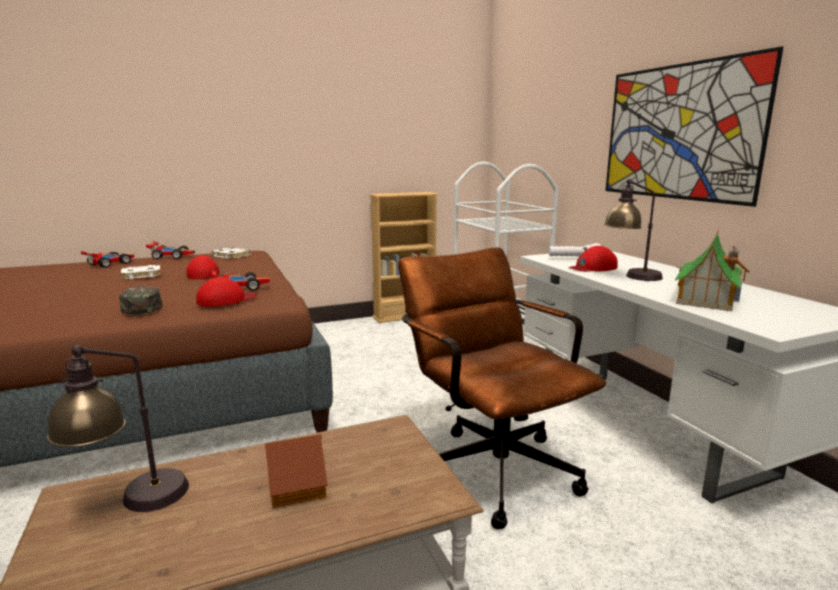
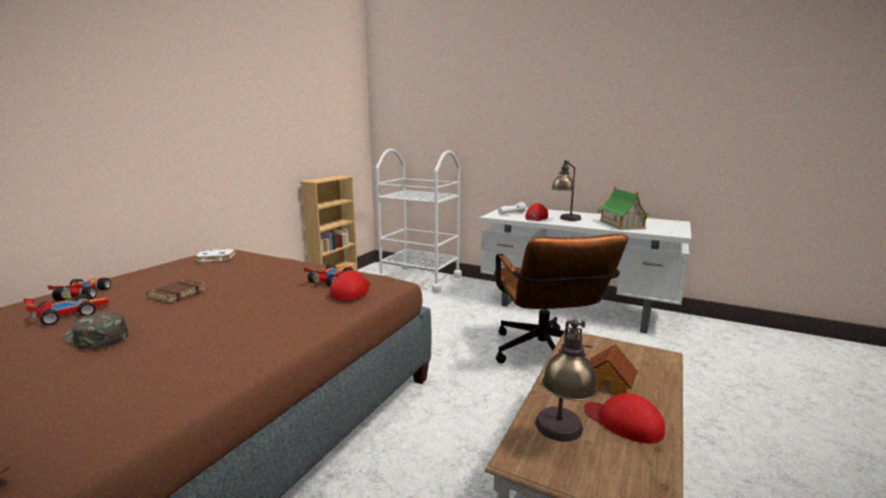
camera: 40 degrees left, 0 degrees up
(142, 275) = (177, 294): white book -> brown book
(142, 307) = (289, 317): green cap -> green cap (95, 338)
(171, 256) = (143, 271): toy car -> toy car (68, 314)
(204, 274) = (246, 278): red cap -> red cap (624, 422)
(490, 464) = (545, 356): brown office chair -> brown office chair turned 120 degrees counterclockwise
(678, 132) = (558, 129): picture -> none

